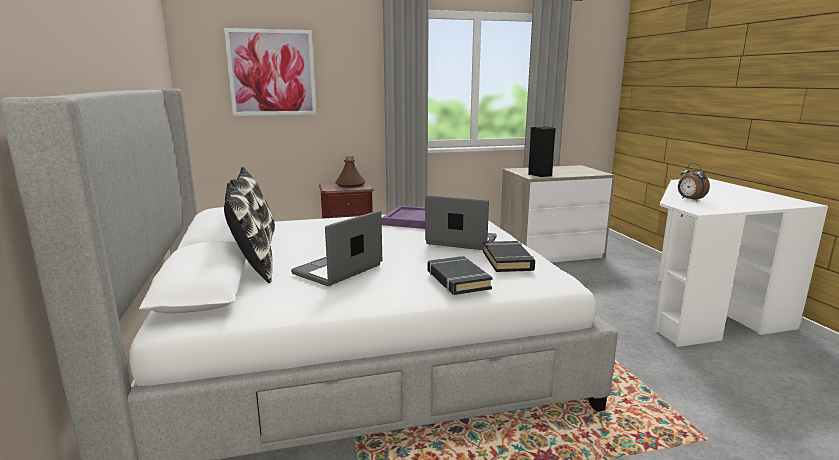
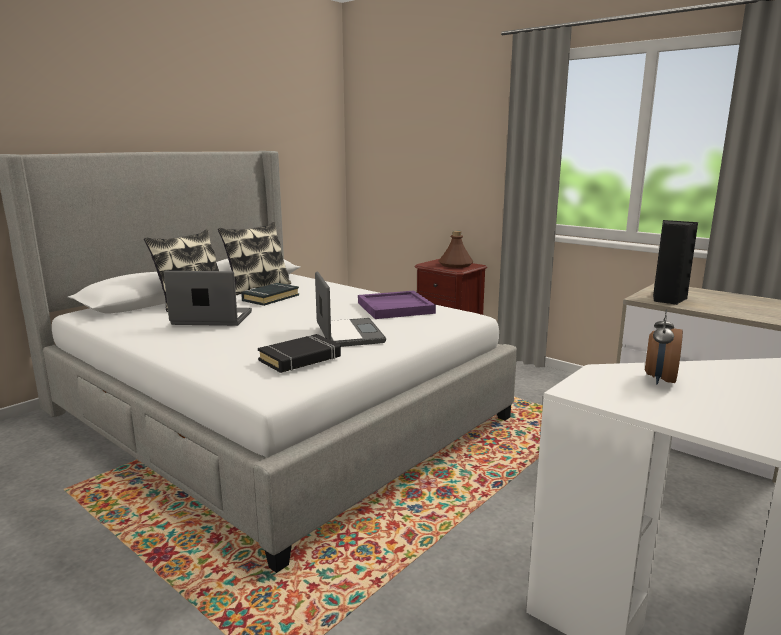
camera: 55 degrees right, 0 degrees up
(272, 73) = (412, 136): picture -> none
(457, 280) = (220, 353): black book -> black book (270, 298)

